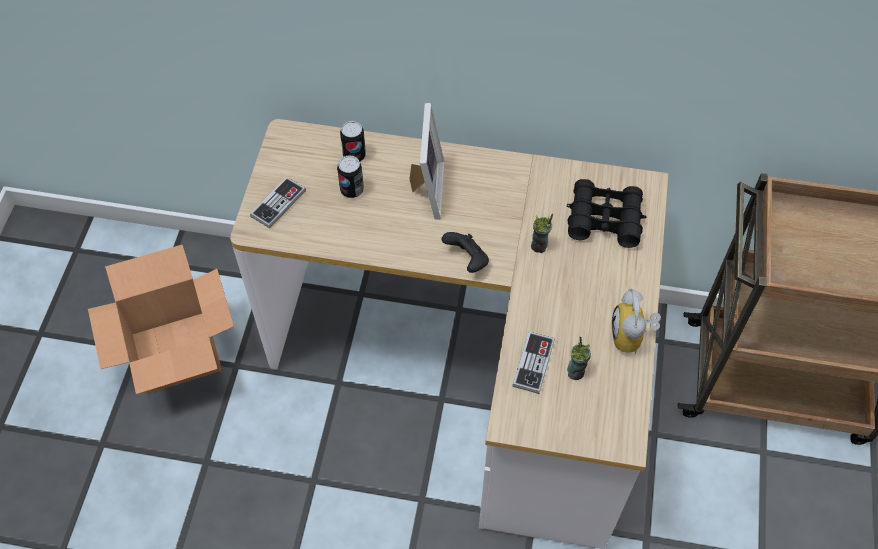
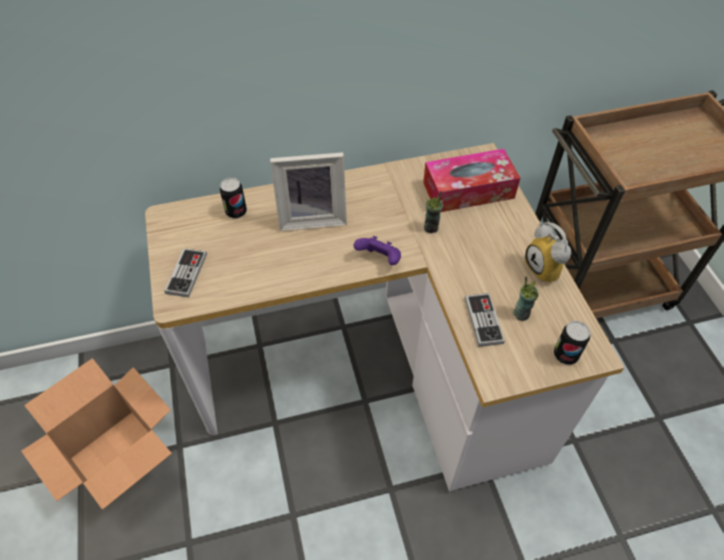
camera: 25 degrees left, 5 degrees down
(352, 190) = (248, 239): can -> can (565, 355)
(425, 189) = (312, 217): picture frame -> picture frame turned 105 degrees clockwise
(467, 260) = (379, 259): black game controller -> purple game controller
(604, 219) = (468, 190): black binoculars -> tissue box

